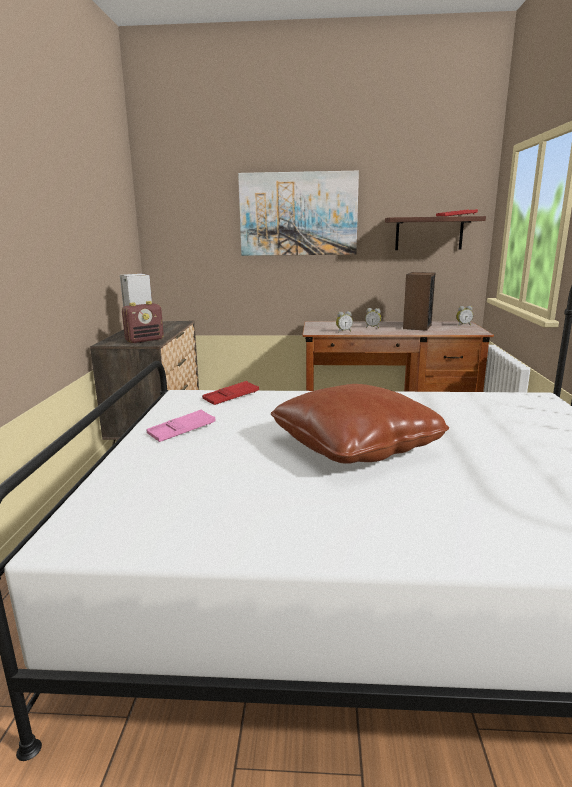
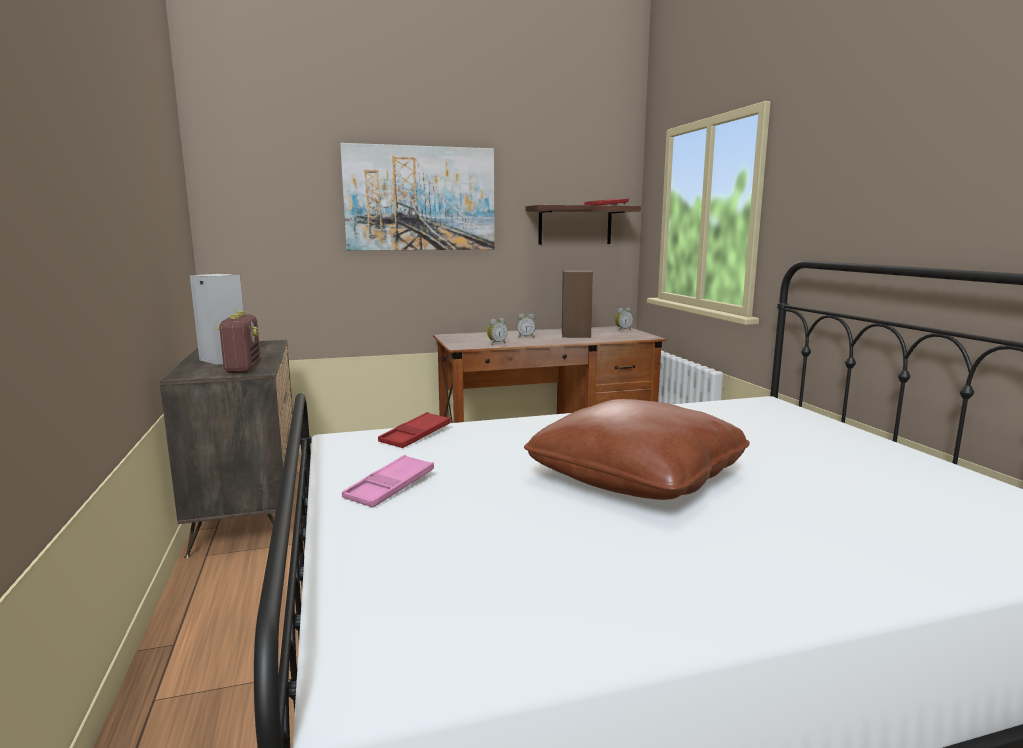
camera: 20 degrees left, 5 degrees down
(145, 340) = (243, 368): radio -> radio turned 45 degrees counterclockwise

